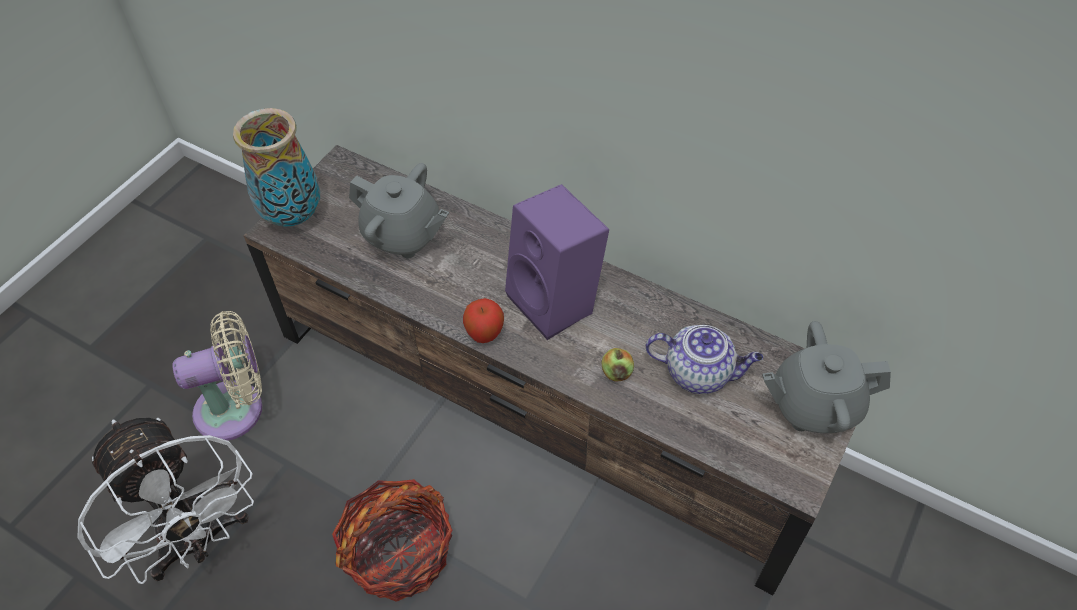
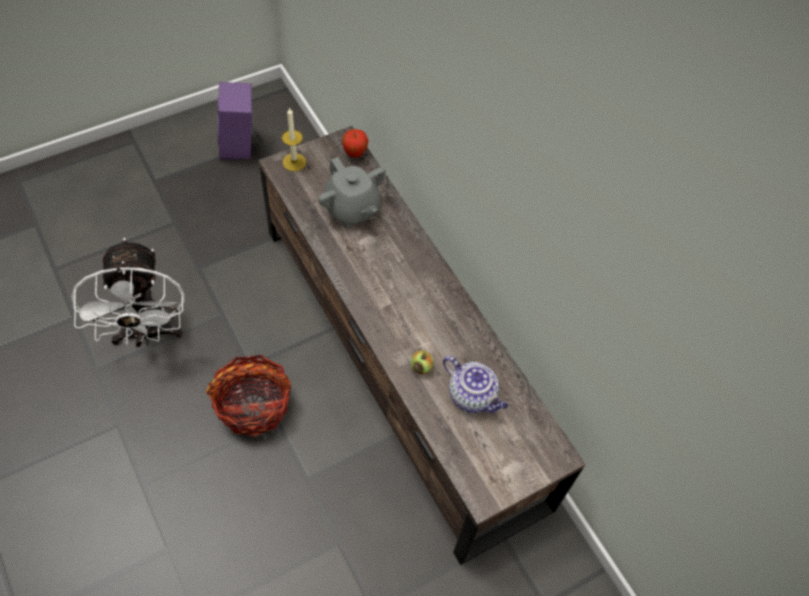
camera: 25 degrees right, 5 degrees up
(236, 408) = (214, 264): beige fan -> none
(292, 217) = (294, 162): vase -> candle
(484, 335) = (358, 300): apple -> apple (355, 153)
(557, 302) = (416, 302): purple speaker -> purple speaker (240, 146)
(813, 405) = (530, 457): grey teapot -> none

